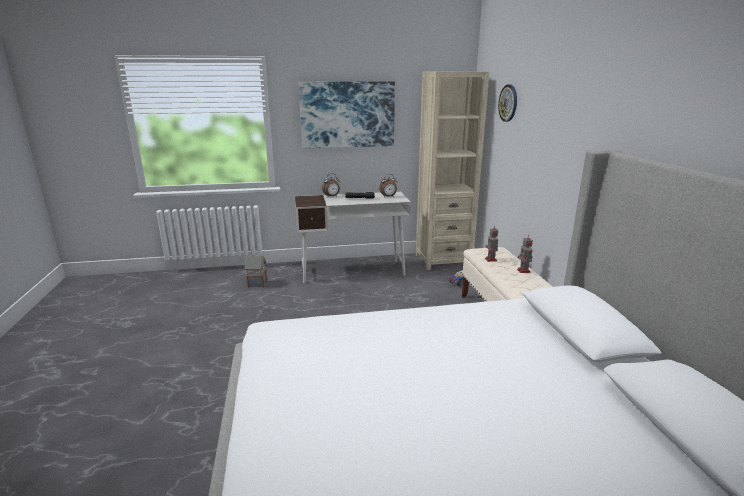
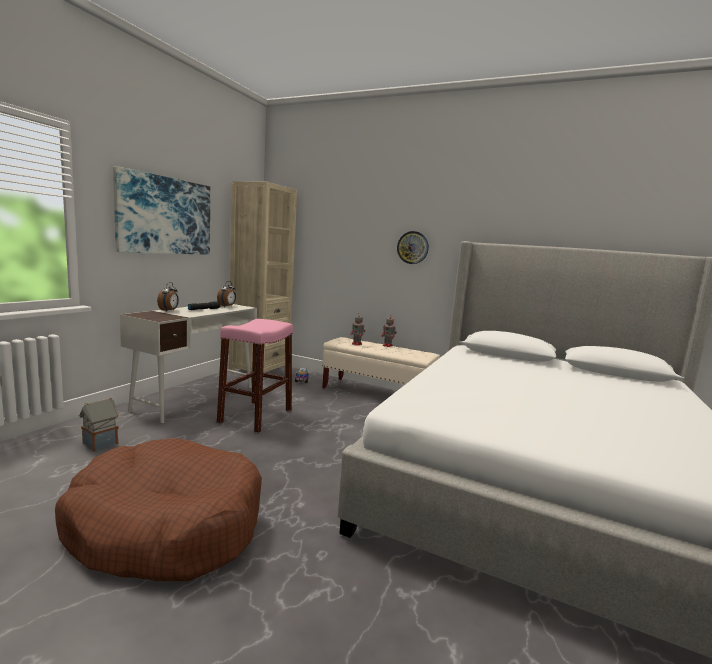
camera: 55 degrees left, 10 degrees down
(201, 345) = (166, 526): none -> brown dog bed
(361, 300) = (255, 416): none -> pink stool
(508, 103) = (325, 217): wall clock -> wall clock (412, 247)

